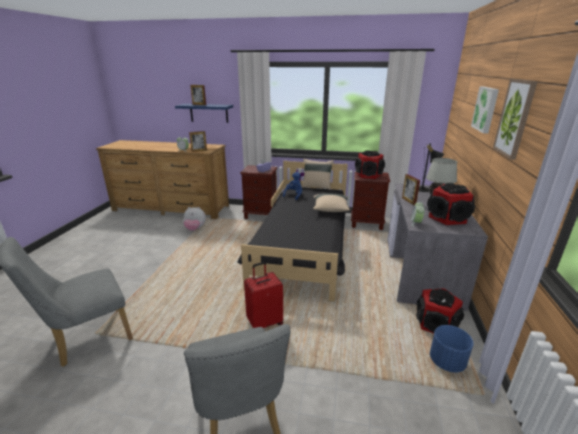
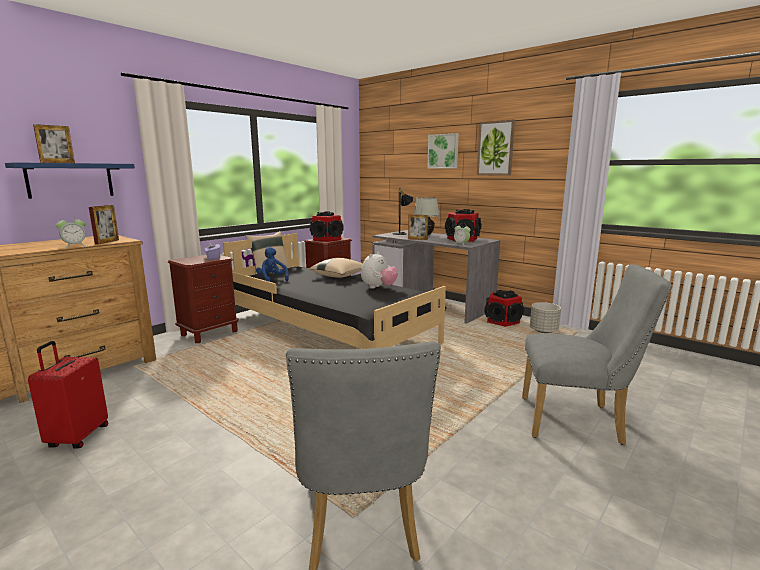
camera: 60 degrees left, 10 degrees down
(195, 229) = (154, 381): plush toy -> plush toy (378, 287)
(265, 322) = (445, 380): red suitcase -> red suitcase (77, 437)
(447, 362) = (543, 331): blue planter -> grey planter

